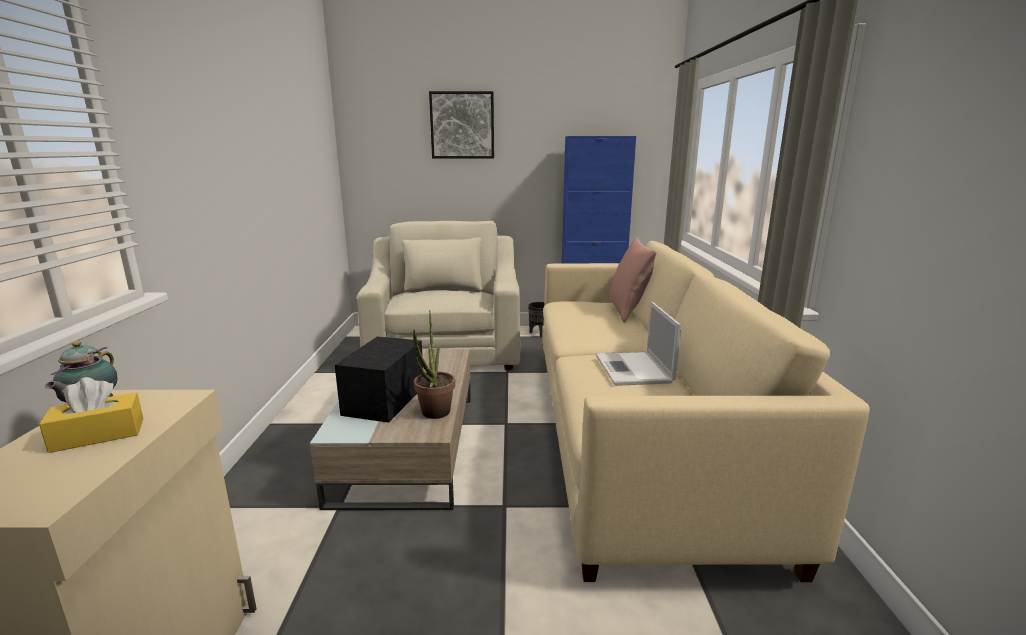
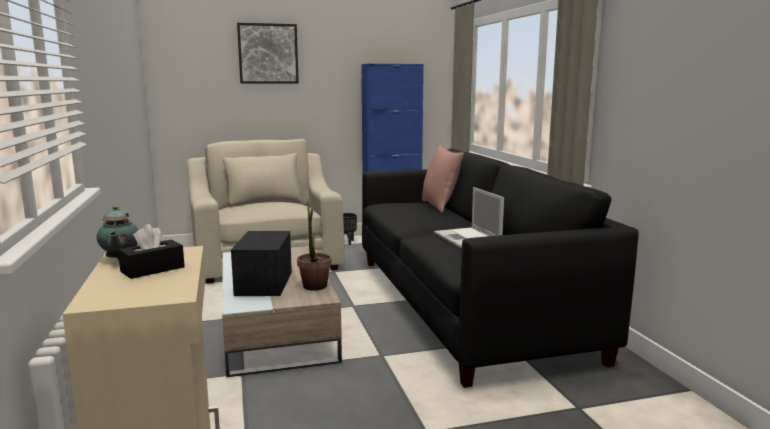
camera: 15 degrees left, 5 degrees down
(98, 435) = (152, 269): yellow tissue box -> black tissue box
(635, 438) = (463, 304): beige sofa -> black sofa

